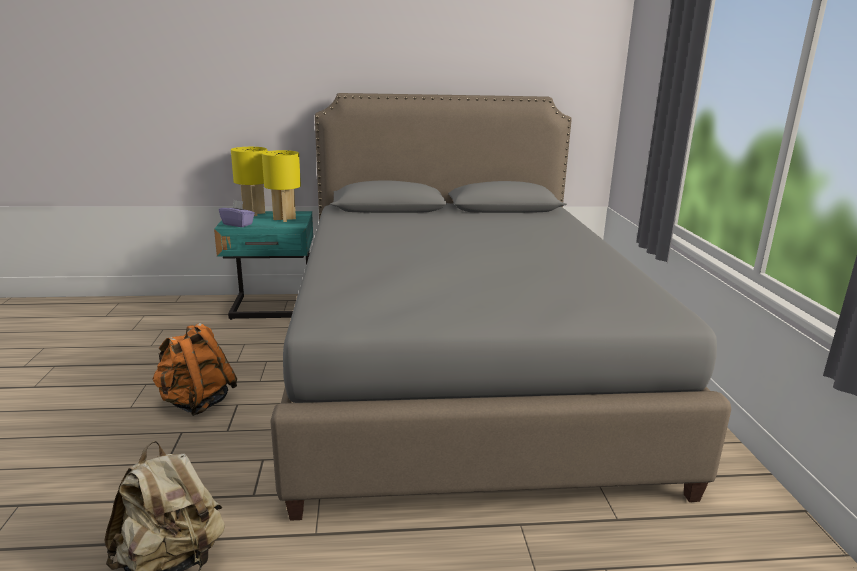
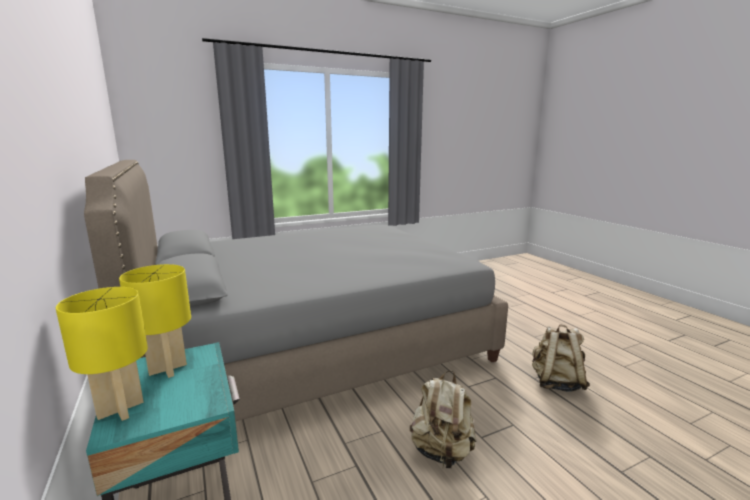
camera: 110 degrees left, 5 degrees down
(197, 402) = (442, 452): orange backpack -> beige backpack
(238, 224) = (205, 396): purple tissue box -> none

